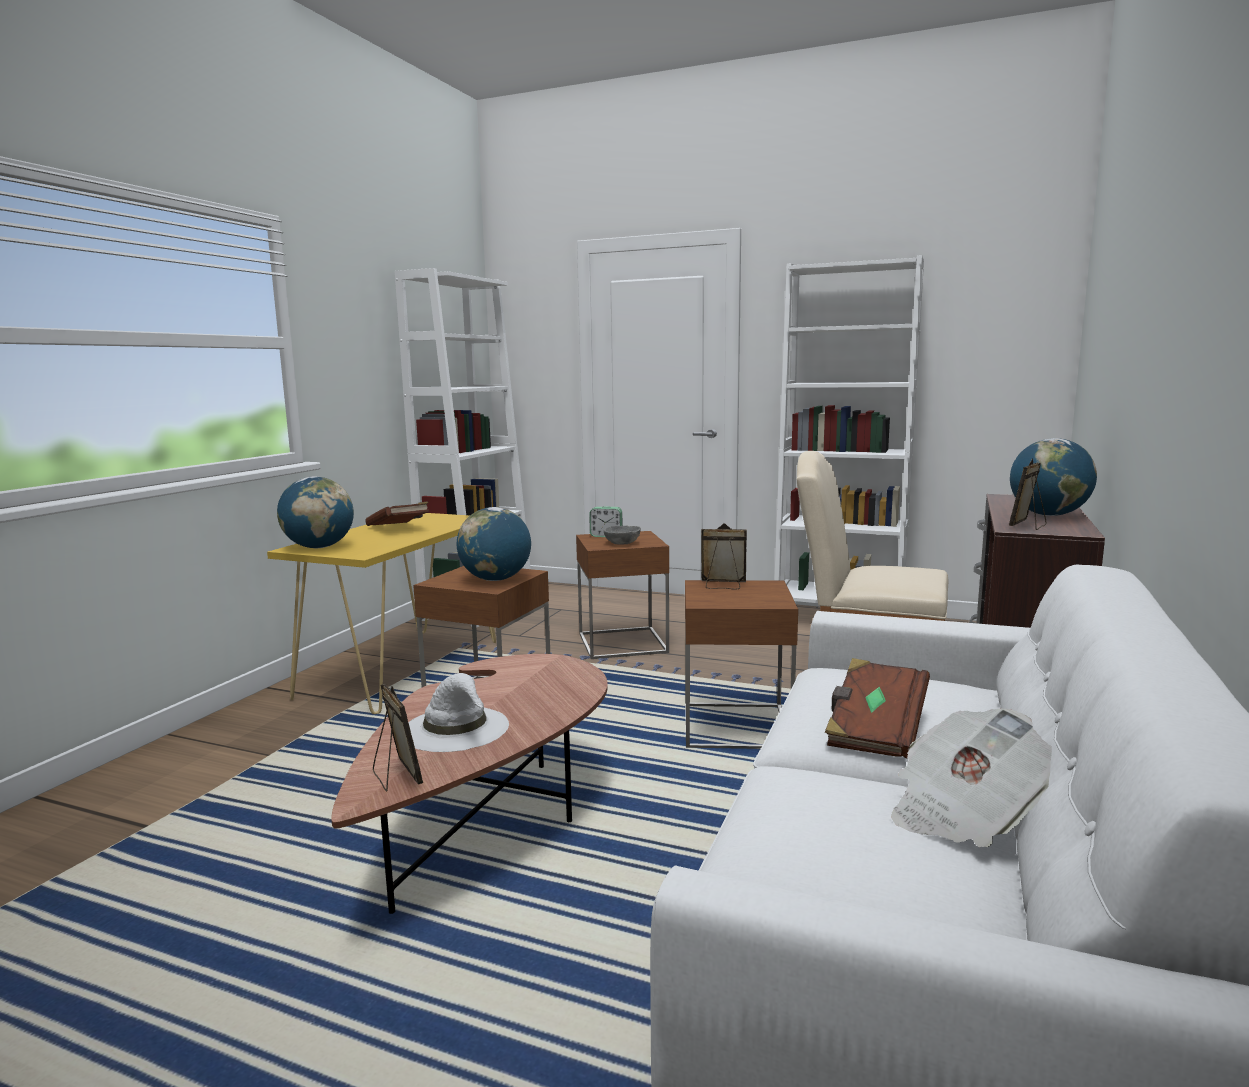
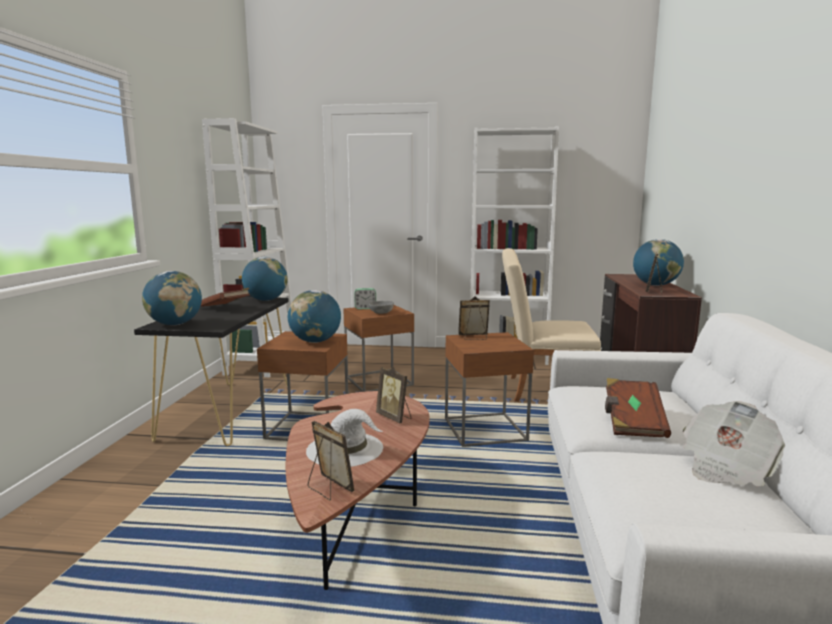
camera: 15 degrees left, 0 degrees up
(402, 668) = (229, 410): yellow console table -> black console table
(462, 519) = (266, 300): none -> globe
(553, 693) = (394, 417): none -> picture frame

